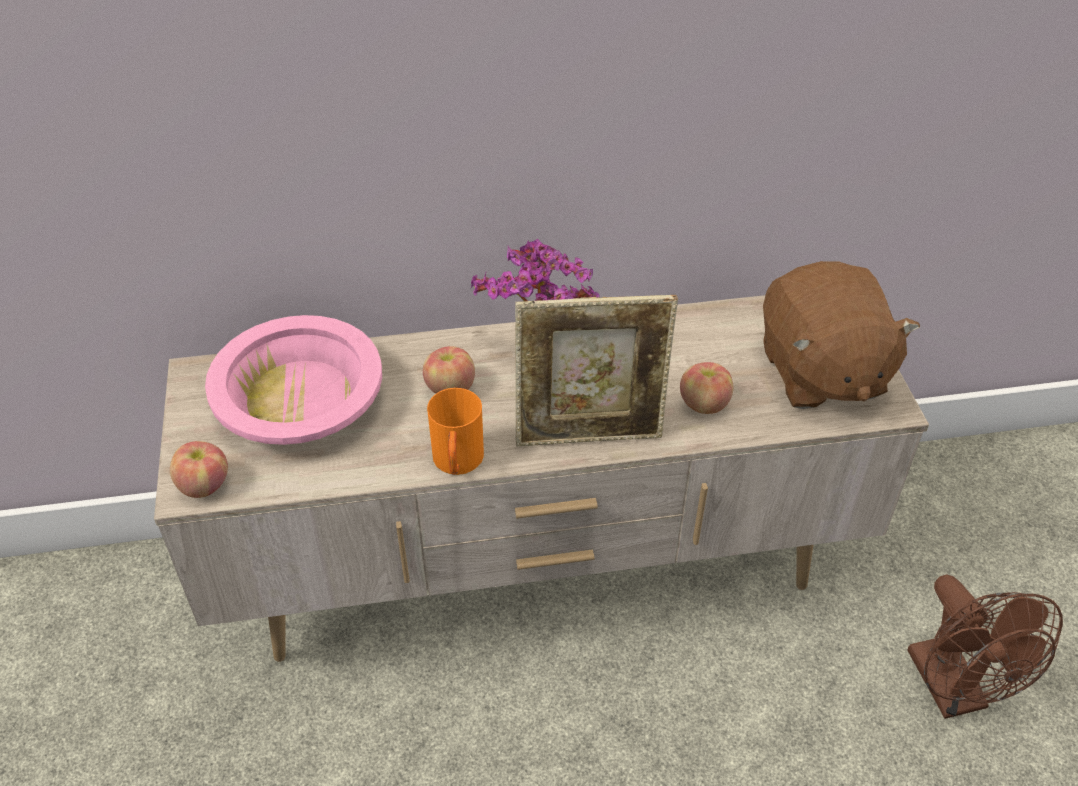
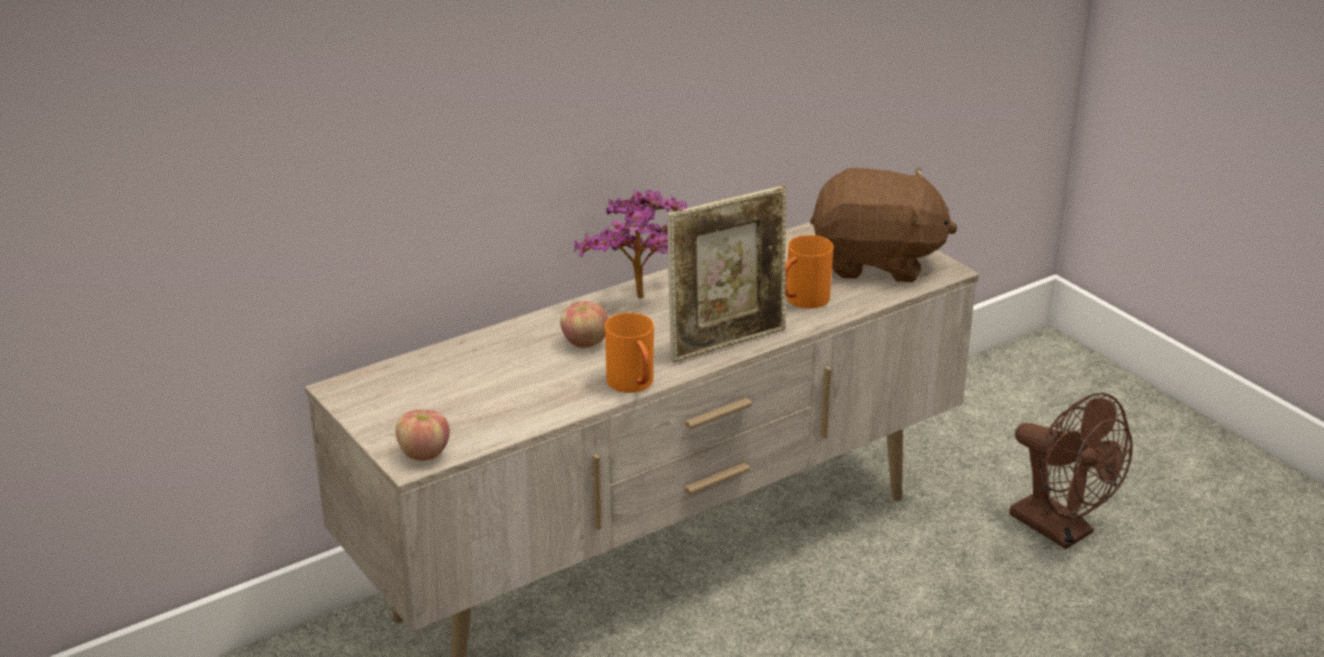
camera: 25 degrees left, 15 degrees down
(299, 401) = (458, 383): pink bowl -> none
(703, 404) = (801, 302): apple -> orange mug
(820, 372) = (876, 262): brown plush toy -> brown plush toy turned 45 degrees counterclockwise

